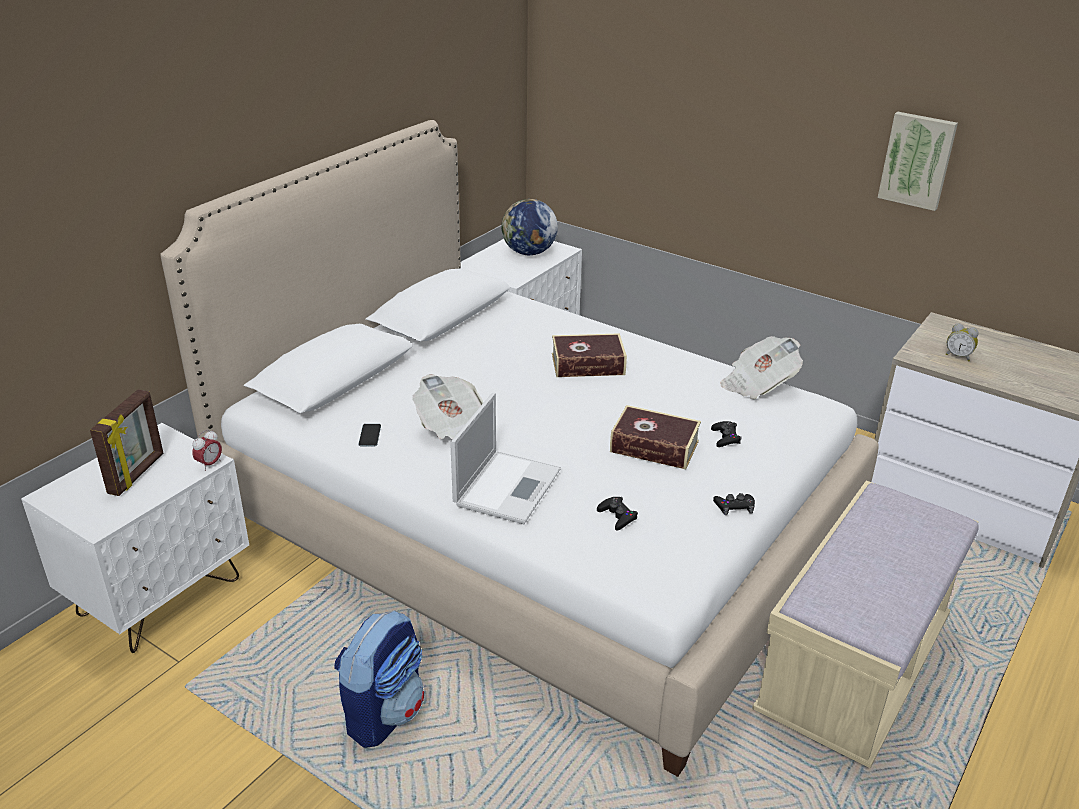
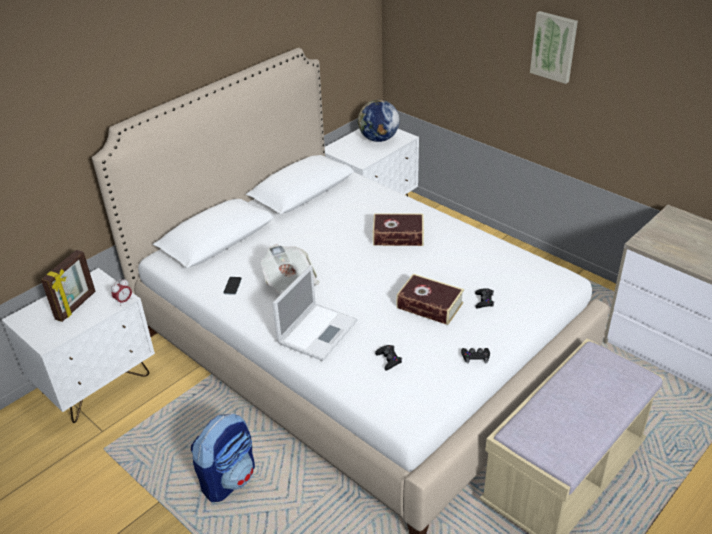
camera: 10 degrees right, 5 degrees up
(758, 384) = (520, 258): newspaper -> none
(917, 160) = (659, 89): picture -> picture (554, 46)
(958, 356) = (677, 244): alarm clock -> none

